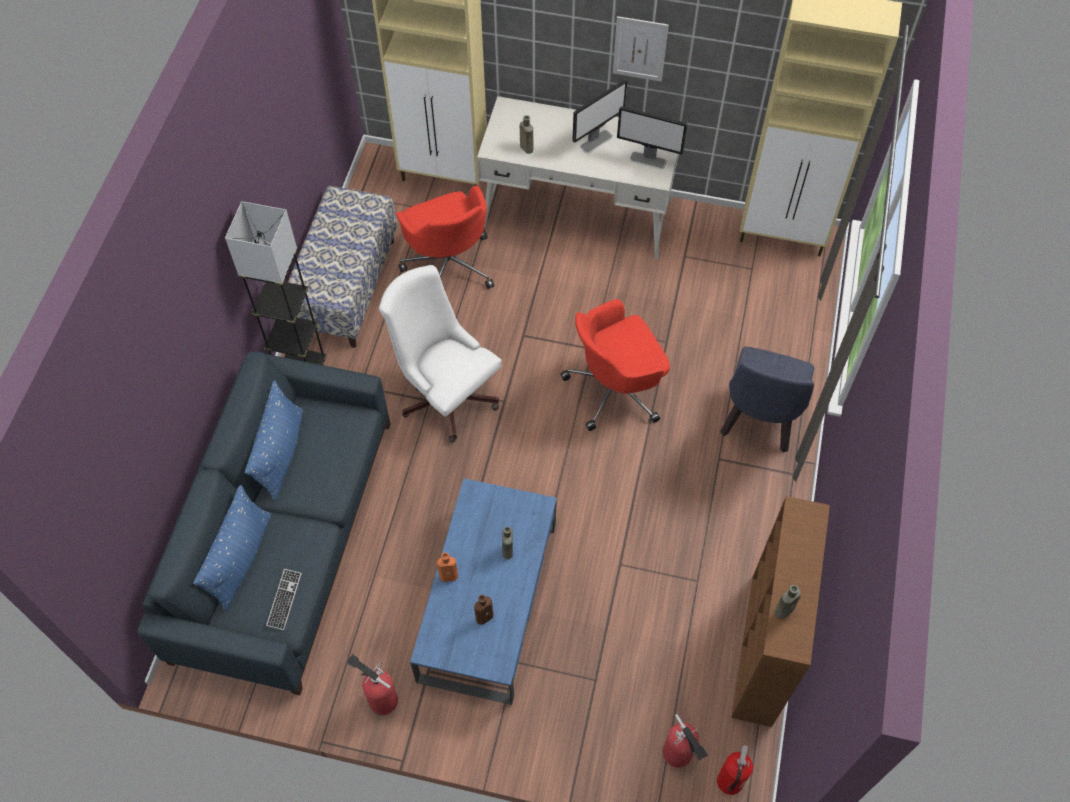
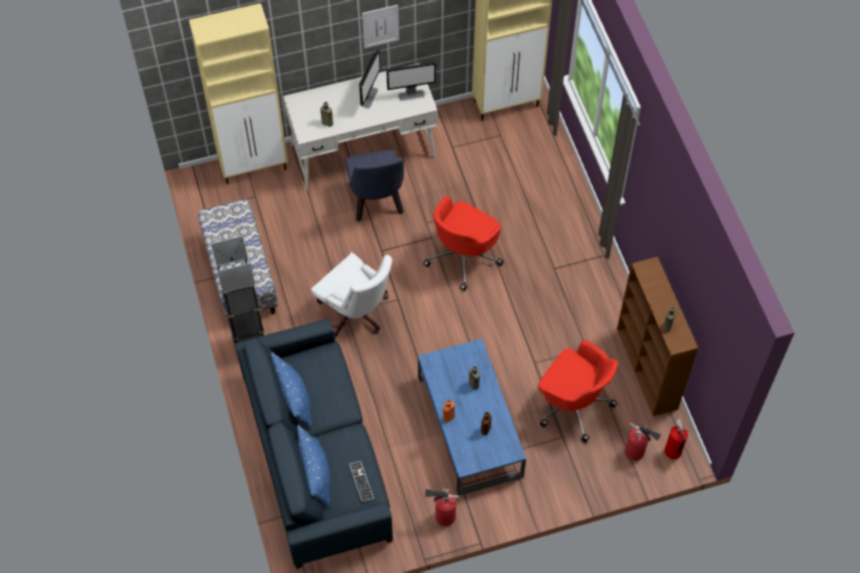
camera: 30 degrees left, 0 degrees up
(445, 394) = (356, 313): white office chair -> white office chair turned 150 degrees counterclockwise
(449, 265) = (300, 227): red office chair -> red office chair (573, 404)
(758, 424) = (565, 235): blue chair -> blue chair (377, 204)

